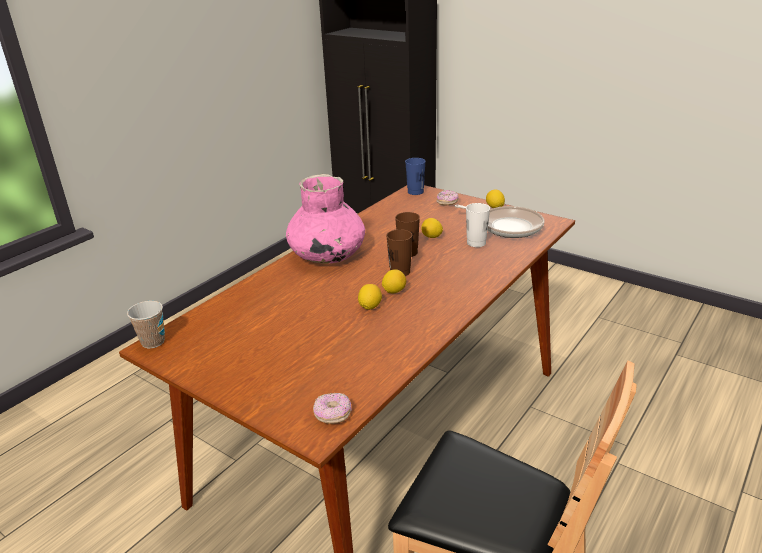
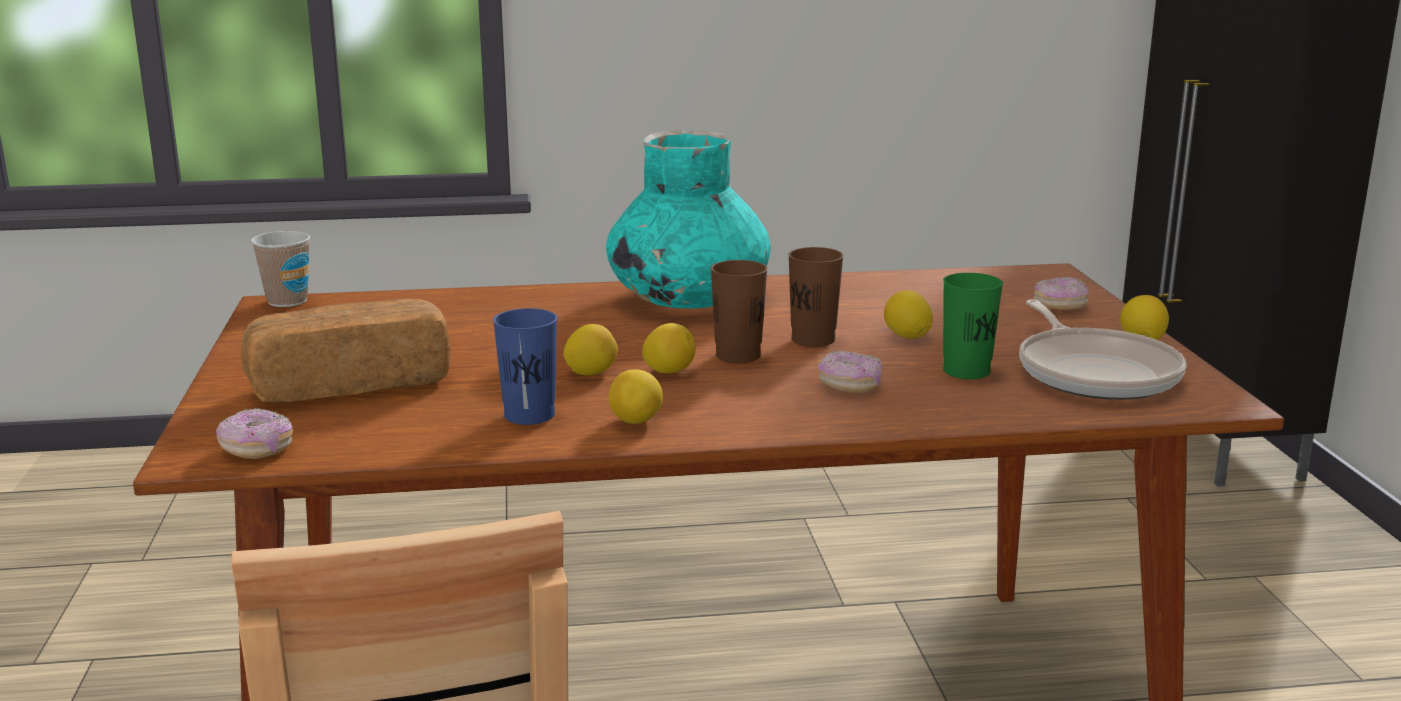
camera: 45 degrees right, 10 degrees down
(293, 364) = (350, 384): none -> bread
(327, 255) = (688, 299): pink vase -> turquoise vase
(415, 192) = (1038, 276): blue cup -> blue cup (529, 415)
(431, 318) = (636, 422): none -> lemon
(459, 267) = (849, 386): none -> donut
(476, 243) = (966, 371): white cup -> green cup

